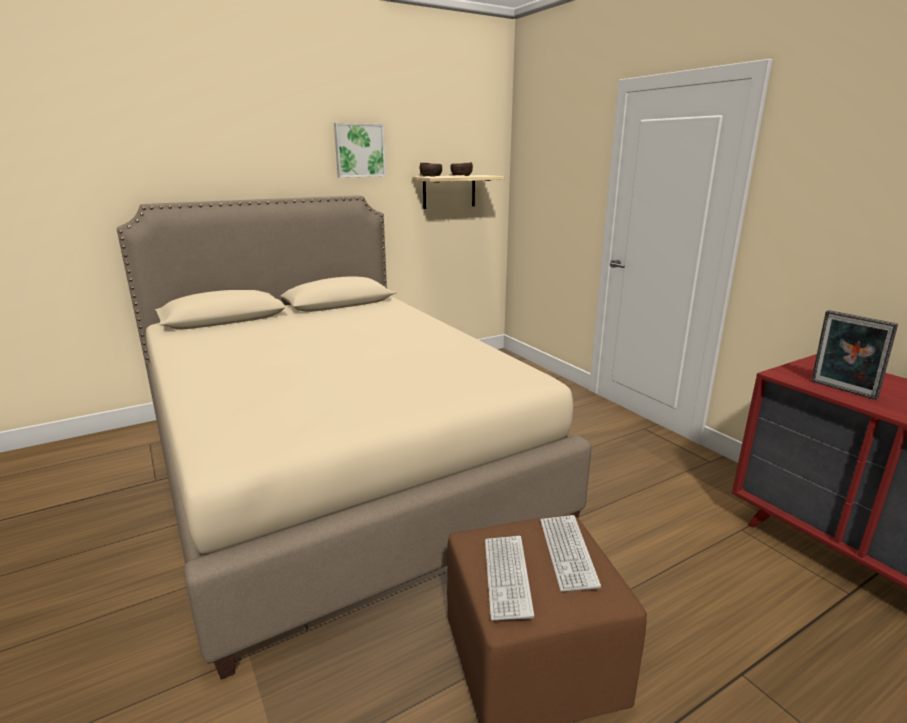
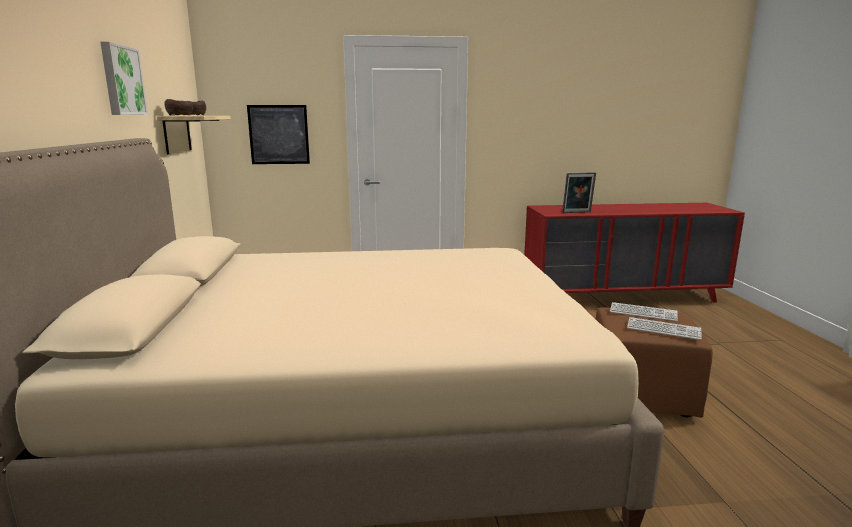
camera: 65 degrees left, 5 degrees down
(554, 197) = (279, 134): none -> picture

